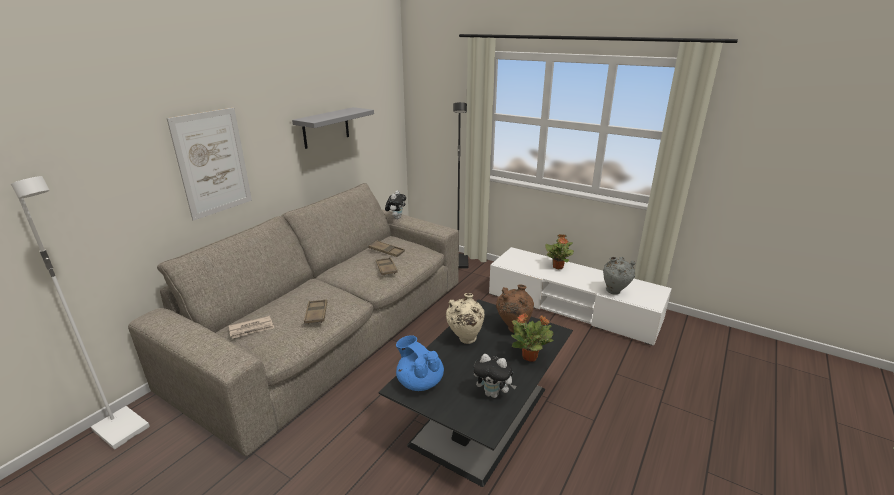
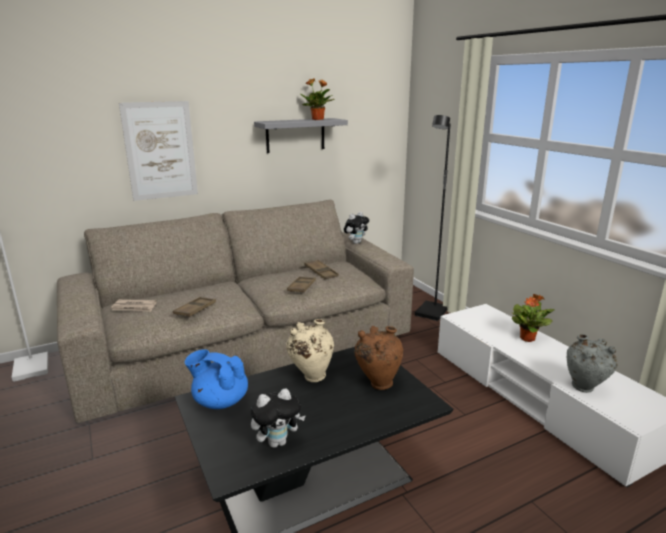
camera: 30 degrees right, 5 degrees down
(419, 382) = (220, 401): blue teapot -> blue teapot turned 60 degrees counterclockwise
(493, 394) = (278, 442): plush toy -> plush toy turned 75 degrees counterclockwise
(530, 357) = (364, 420): potted plant -> potted plant (318, 119)

